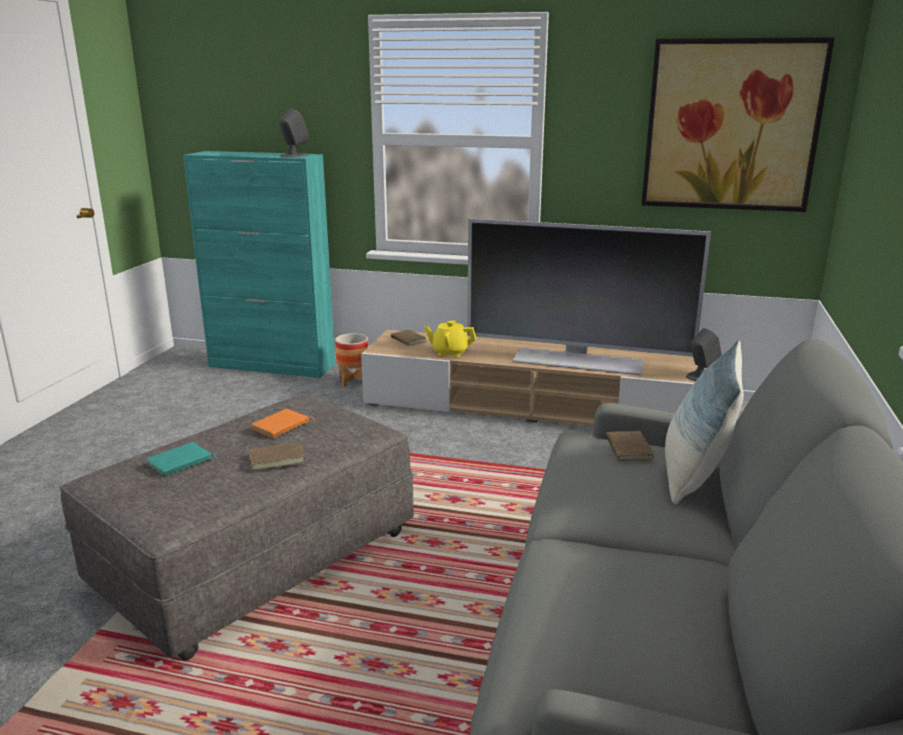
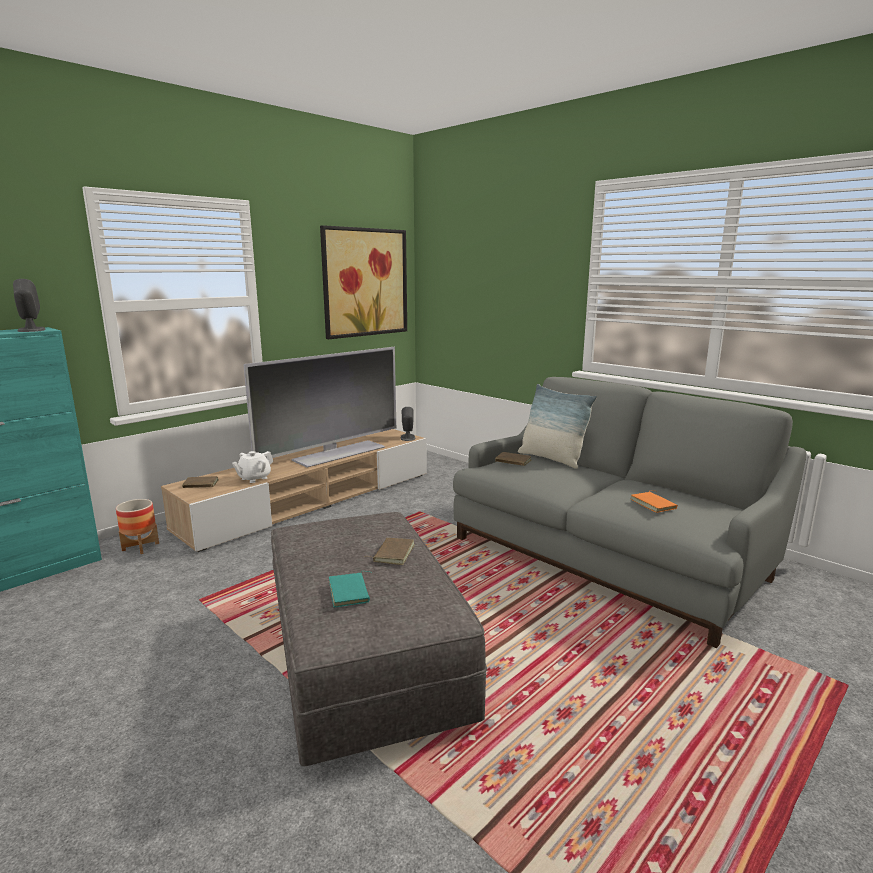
camera: 60 degrees left, 5 degrees down
(281, 427) = (340, 542): orange book -> orange book (654, 504)
(450, 352) = (254, 478): yellow teapot -> white teapot

